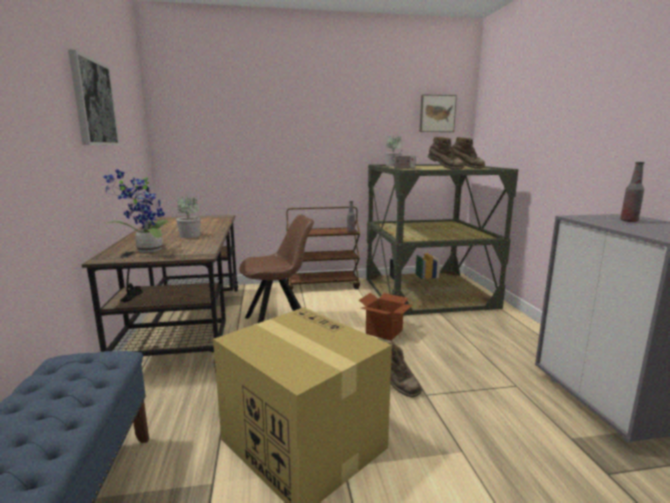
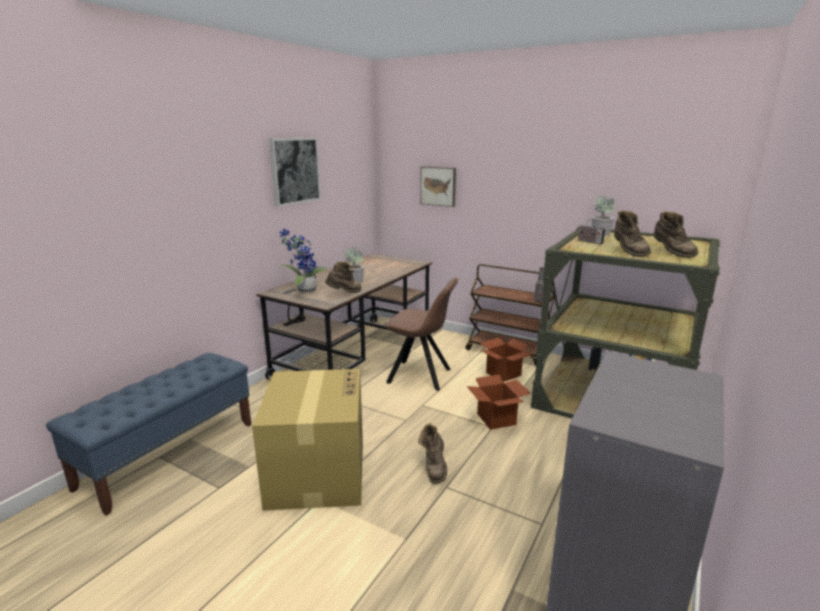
camera: 40 degrees right, 5 degrees up
(203, 245) = (344, 293): none -> brown boot
(342, 301) = (503, 374): none -> cardboard box
(437, 113) = (688, 167): picture -> picture (438, 186)
(629, 221) = (663, 385): bottle -> none

